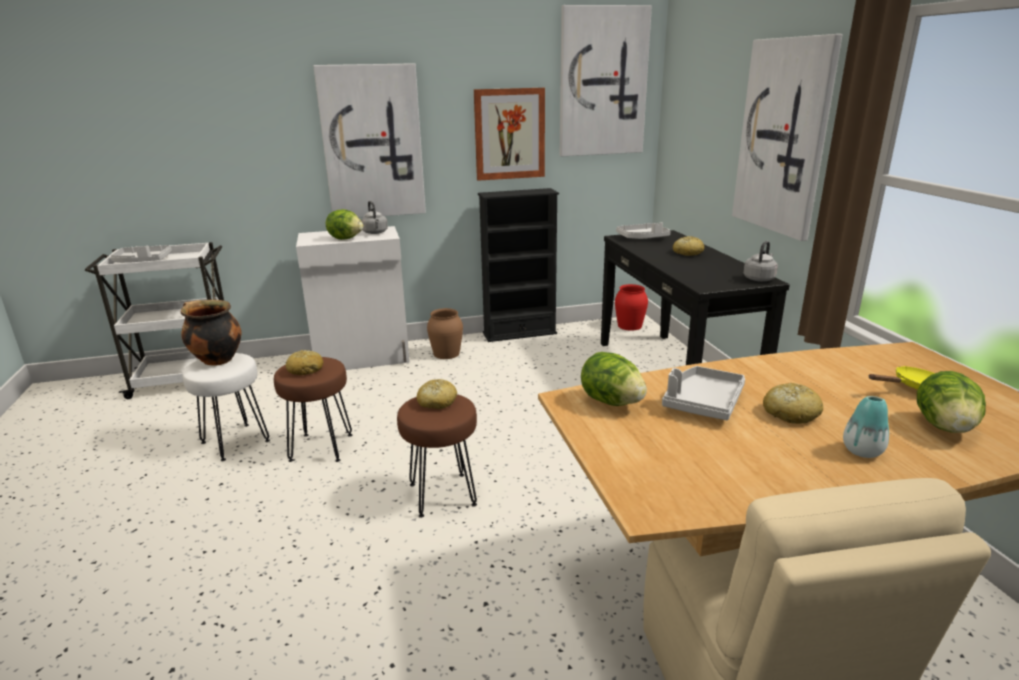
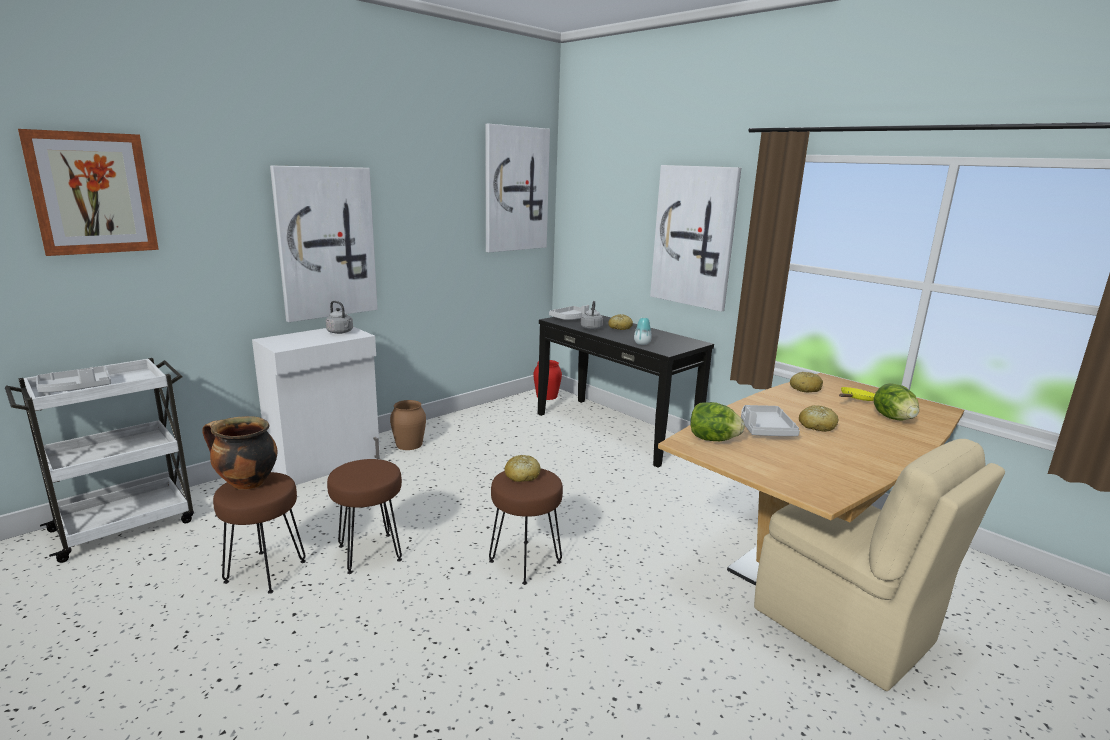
camera: 30 degrees left, 5 degrees down
(235, 441) = (265, 571): white stool -> brown stool
(306, 369) = (362, 473): bread -> bread (805, 389)
(346, 238) = (318, 340): lettuce -> none
(509, 134) = (446, 233): picture -> picture (92, 193)
(519, 333) = (460, 416): black bookcase -> none
(759, 278) = (692, 342): grey kettle -> grey kettle (591, 328)
(862, 451) = (875, 440): vase -> vase (642, 343)

